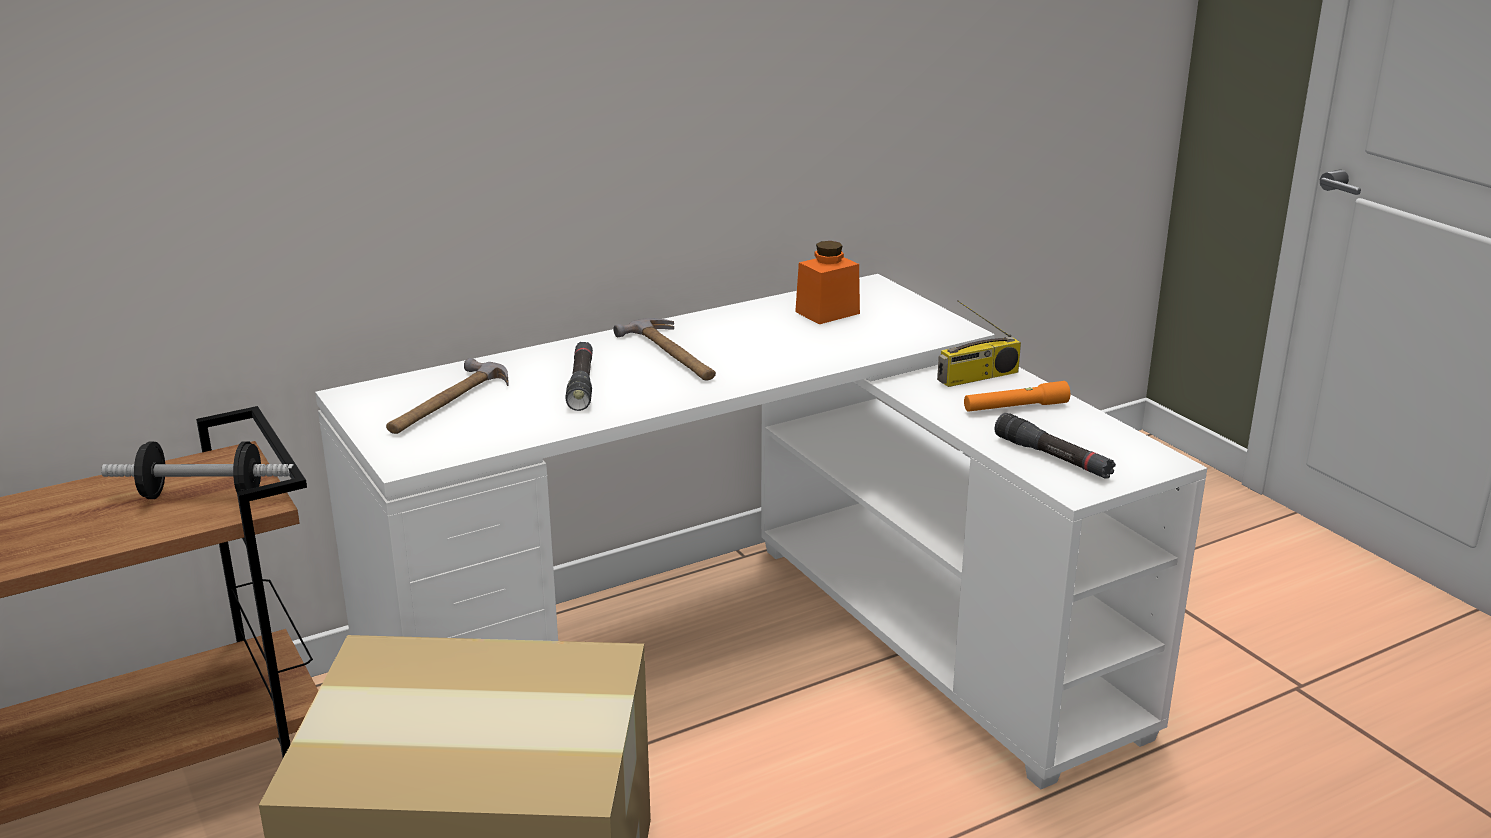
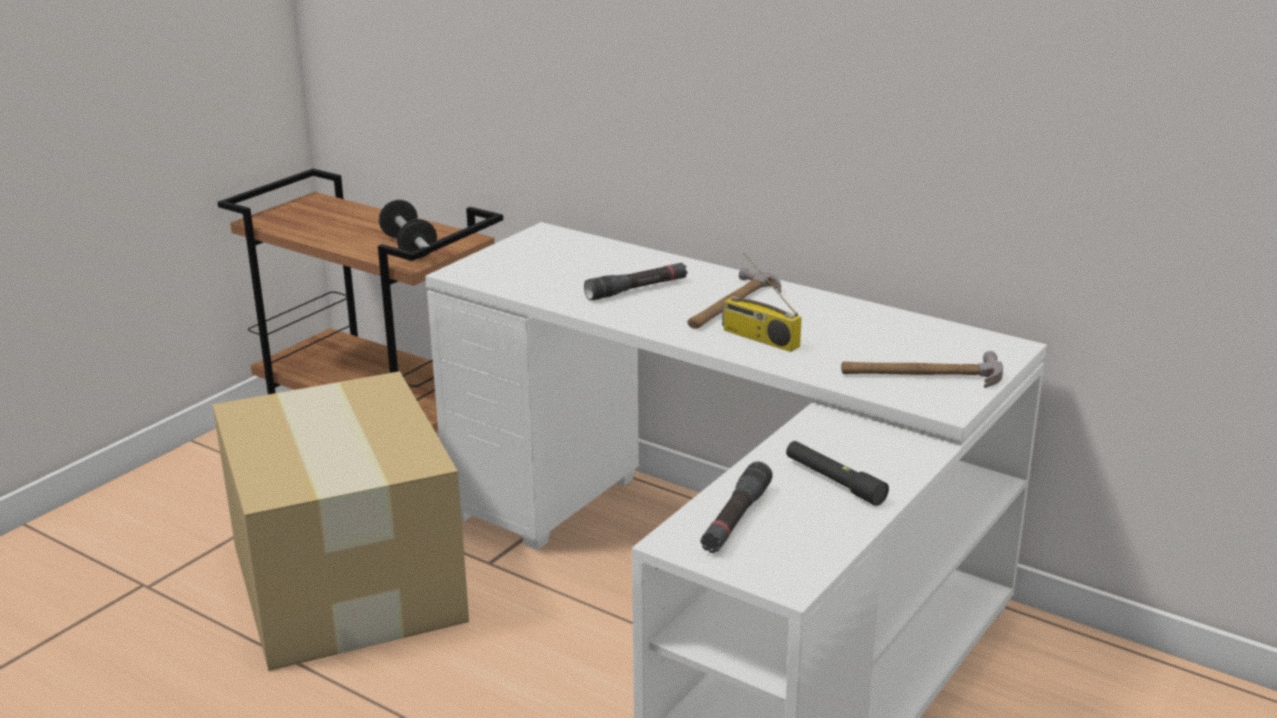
camera: 65 degrees right, 0 degrees up
(447, 403) = (560, 259): hammer -> hammer (921, 375)
(827, 312) = (906, 342): orange jar -> none
(977, 377) = (884, 450): radio -> radio (758, 338)
(1015, 407) = (834, 481): orange flashlight -> black flashlight

